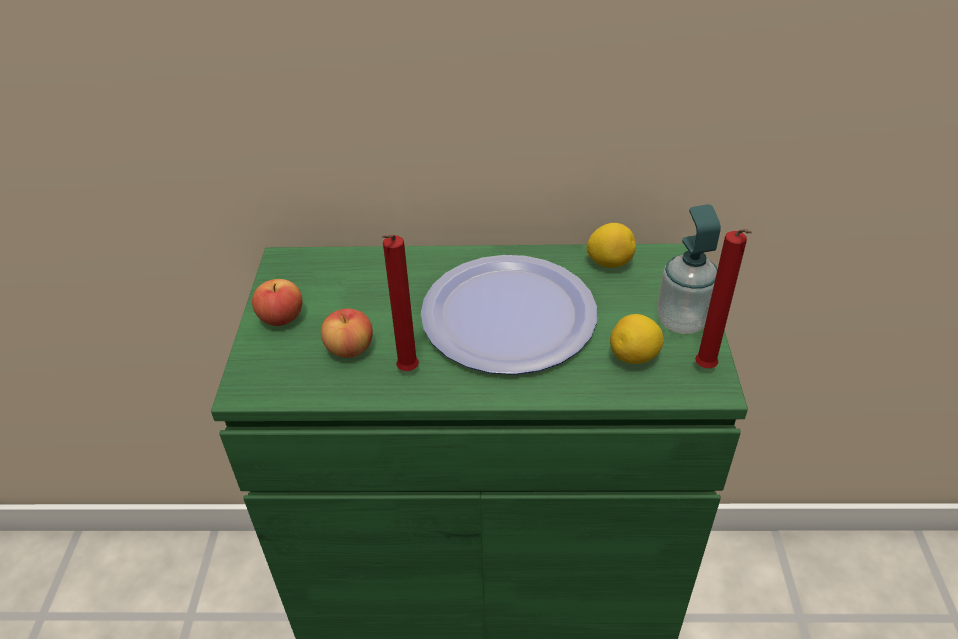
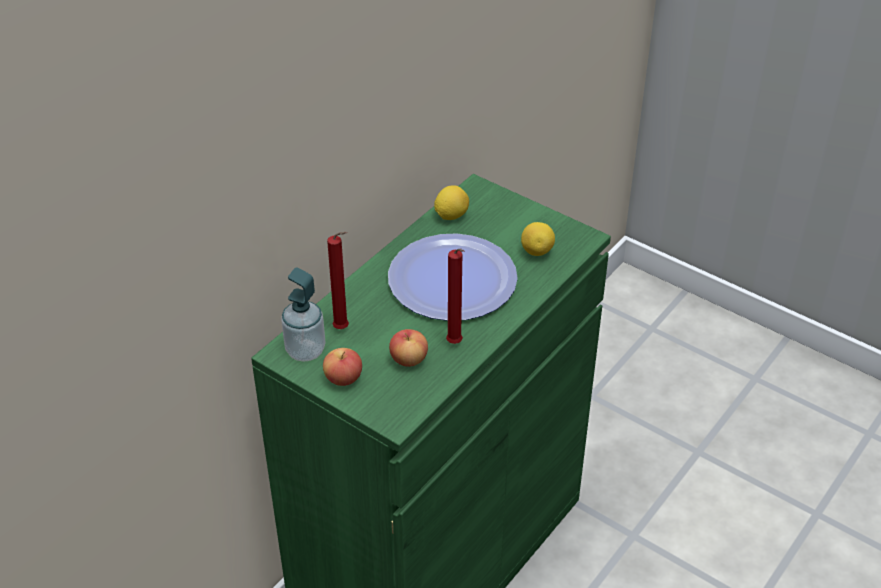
camera: 55 degrees left, 0 degrees up
(682, 321) = (528, 218): soap dispenser -> soap dispenser (305, 350)
(706, 369) = (572, 232): red candle -> red candle (343, 329)

